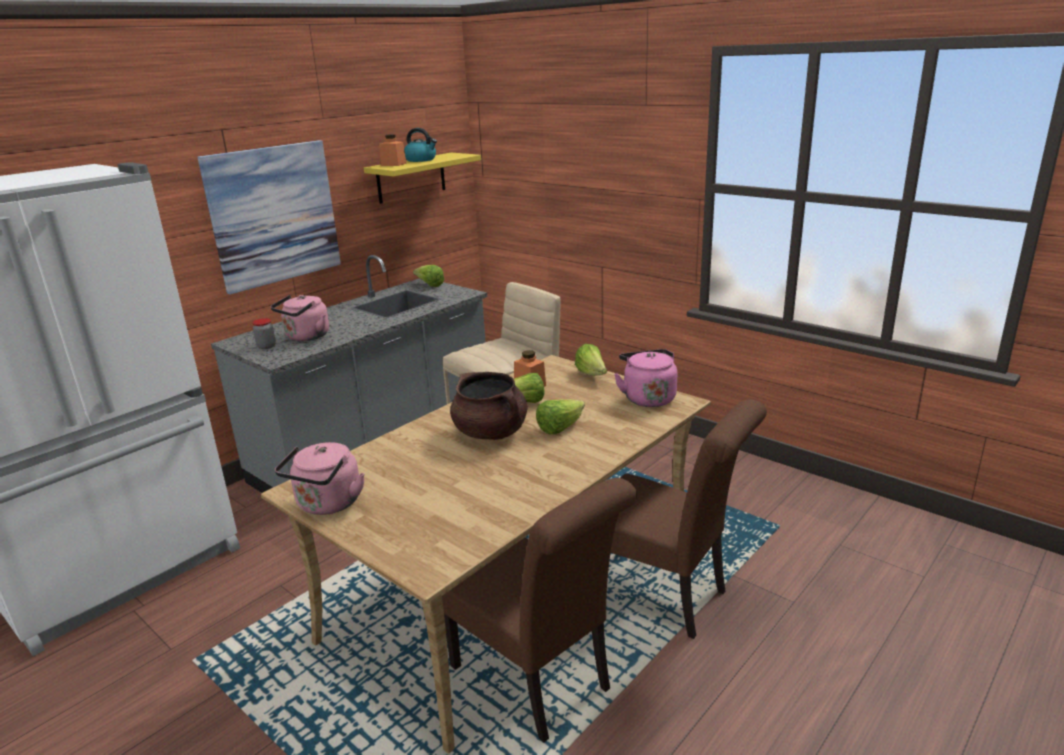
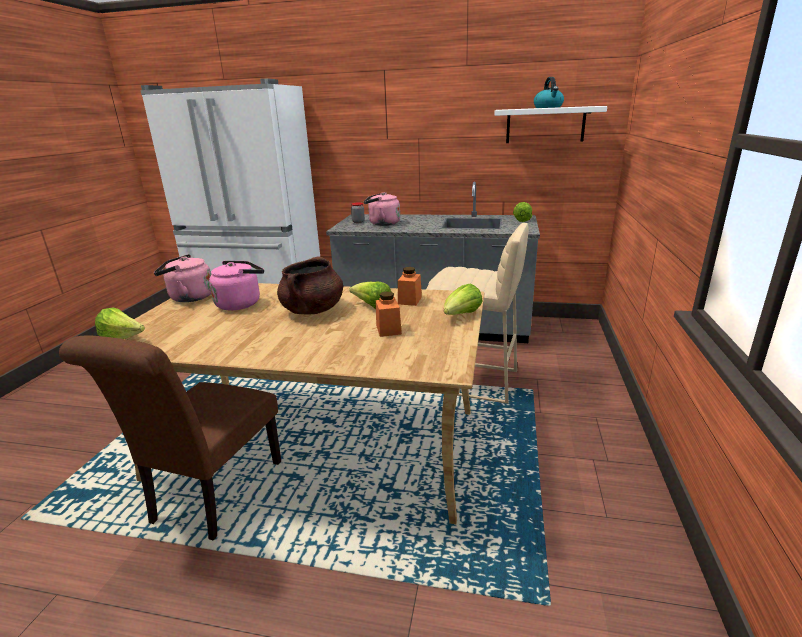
camera: 60 degrees right, 0 degrees up
(274, 215) = (411, 137): picture -> none
(393, 164) = (517, 108): orange jar -> orange jar (388, 329)
(411, 178) = (545, 125): yellow shelf -> white shelf
(560, 428) = (339, 330): lettuce -> lettuce (123, 338)
(647, 398) = (438, 350): pink kettle -> pink kettle (241, 303)
(663, 596) = (351, 536): brown chair -> none

